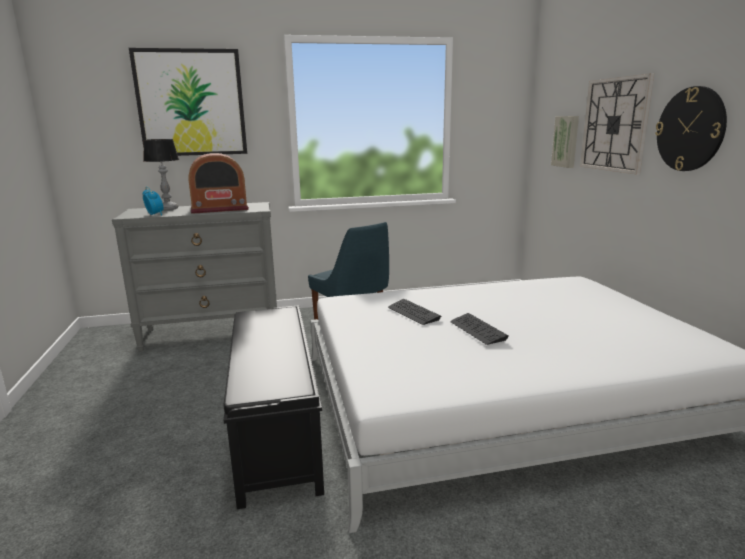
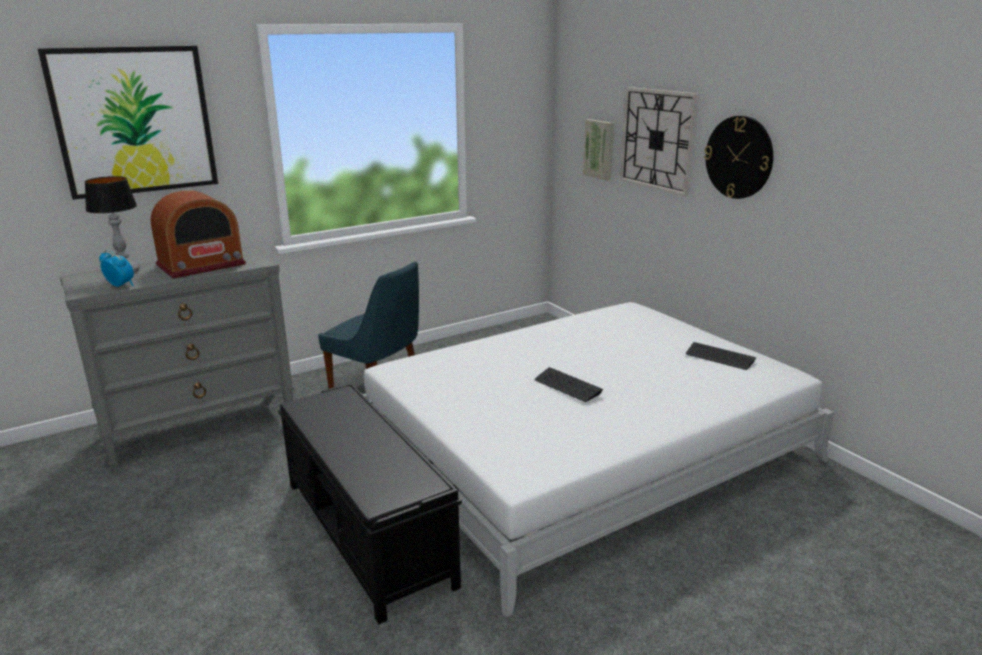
camera: 20 degrees left, 5 degrees up
(413, 313) = (489, 374): keyboard -> keyboard (719, 357)

